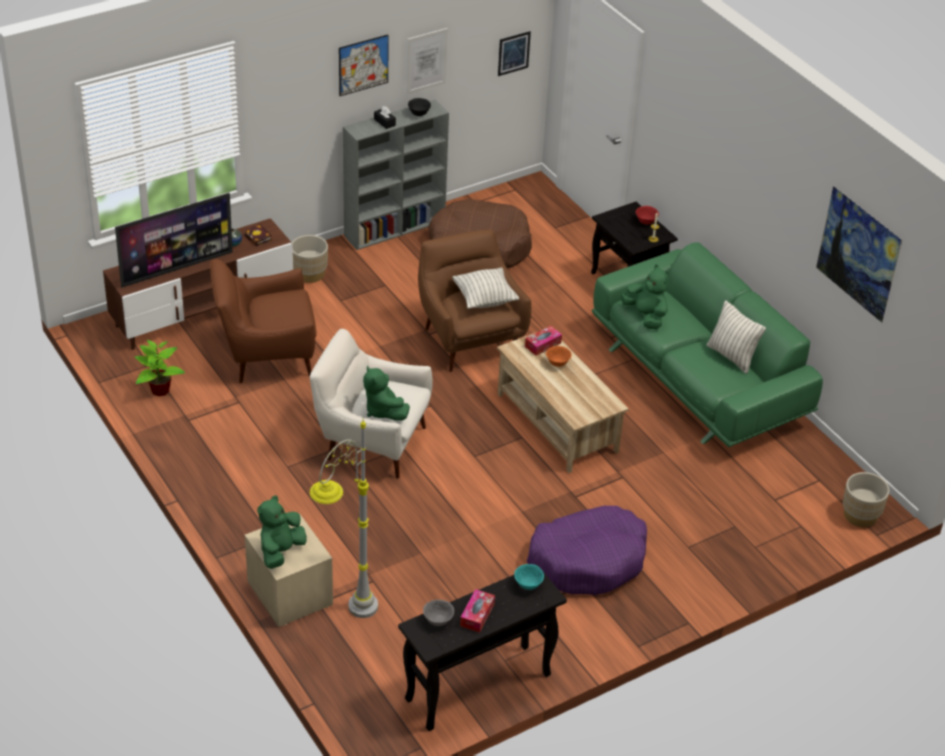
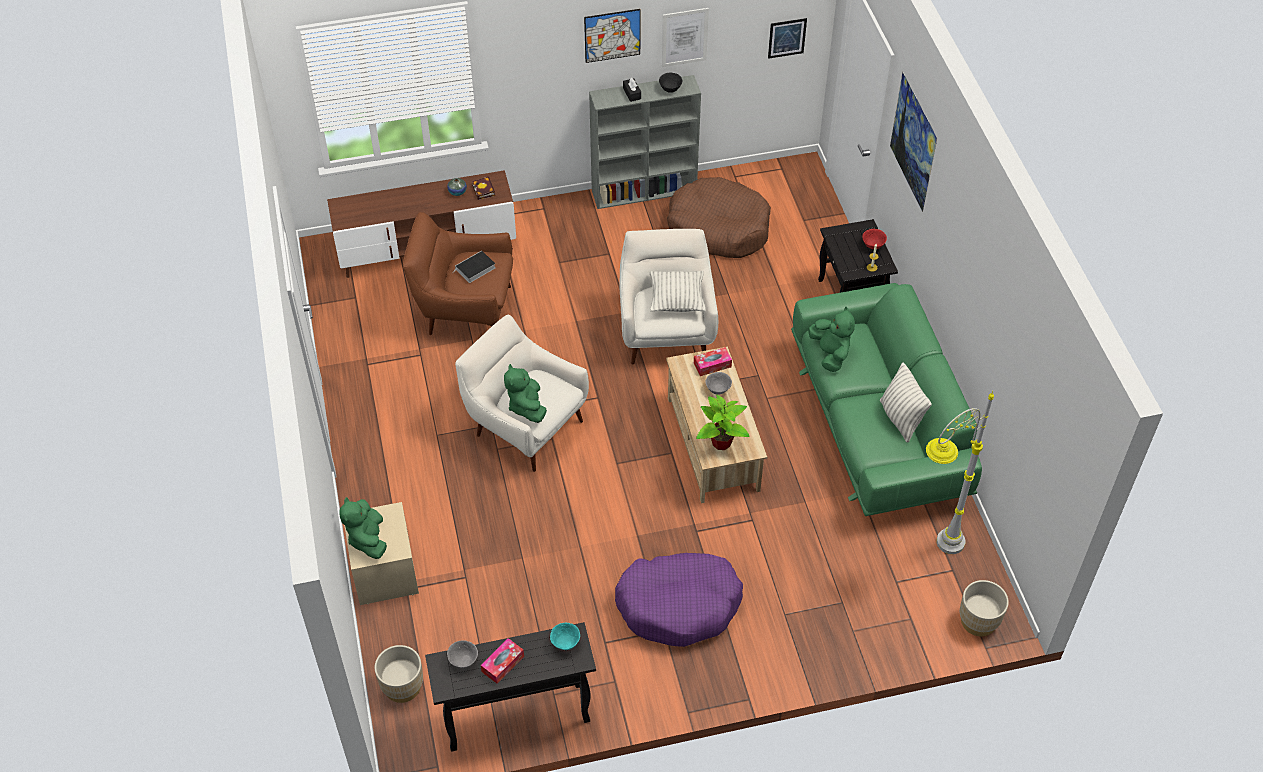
camera: 20 degrees right, 10 degrees up
(159, 390) = (354, 326): potted plant -> potted plant (721, 442)
(177, 268) = (394, 210): television -> none
(277, 307) = (474, 269): none -> book
(281, 551) = (367, 539): green plush toy -> green plush toy turned 60 degrees counterclockwise
(310, 274) = (542, 227): beige planter -> beige planter (402, 686)
(345, 621) = (423, 614): grey floor lamp -> grey floor lamp (931, 553)
(470, 339) = (666, 331): brown armchair -> white armchair
(558, 363) = (718, 390): orange bowl -> grey bowl
(853, 274) = (1015, 381): picture -> picture (909, 160)

